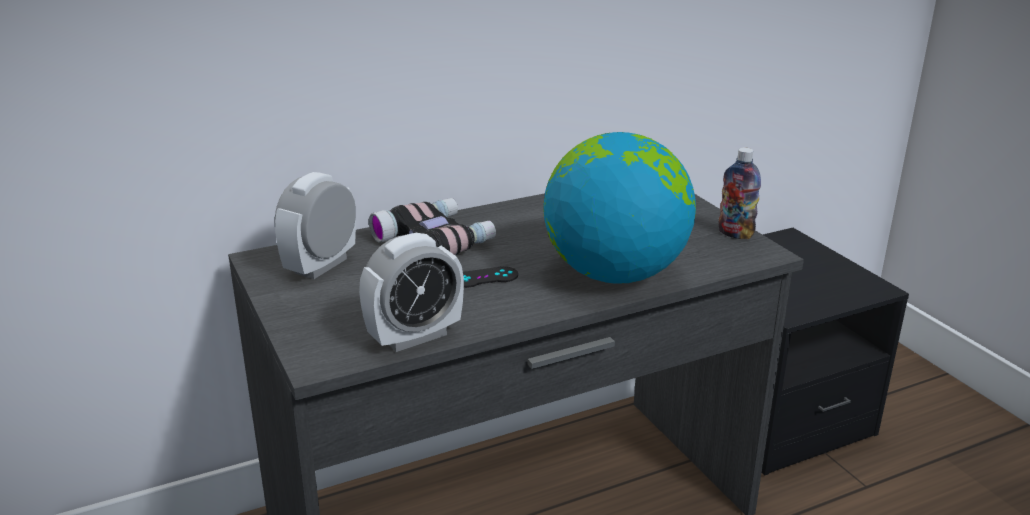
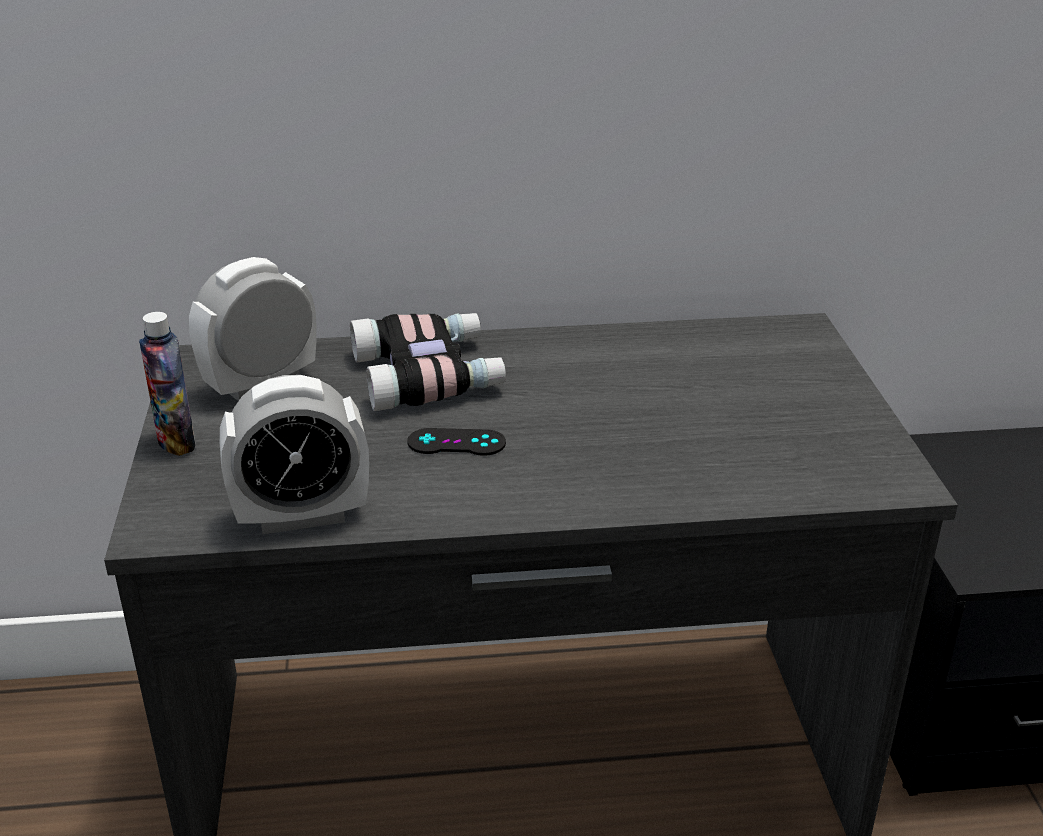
camera: 20 degrees right, 5 degrees up
(615, 274) = (642, 473): globe -> none
(735, 234) = (874, 439): bottle -> bottle (176, 442)

